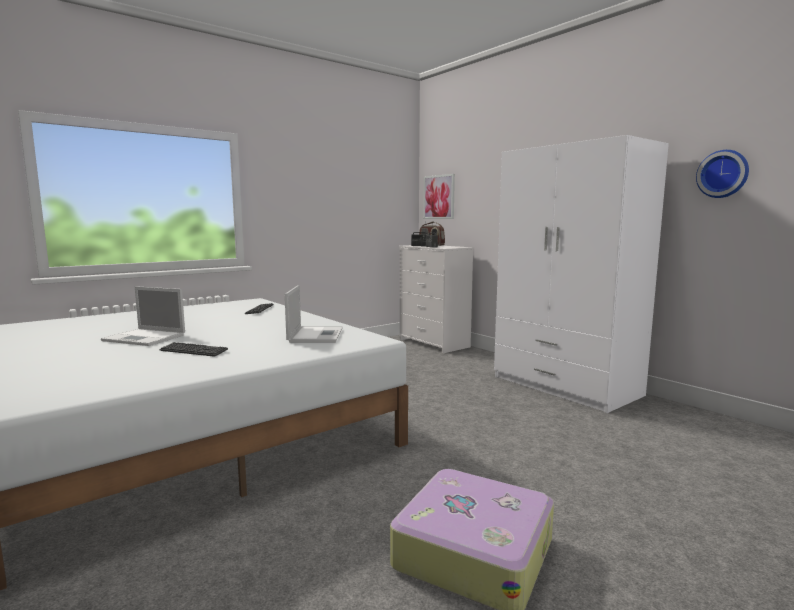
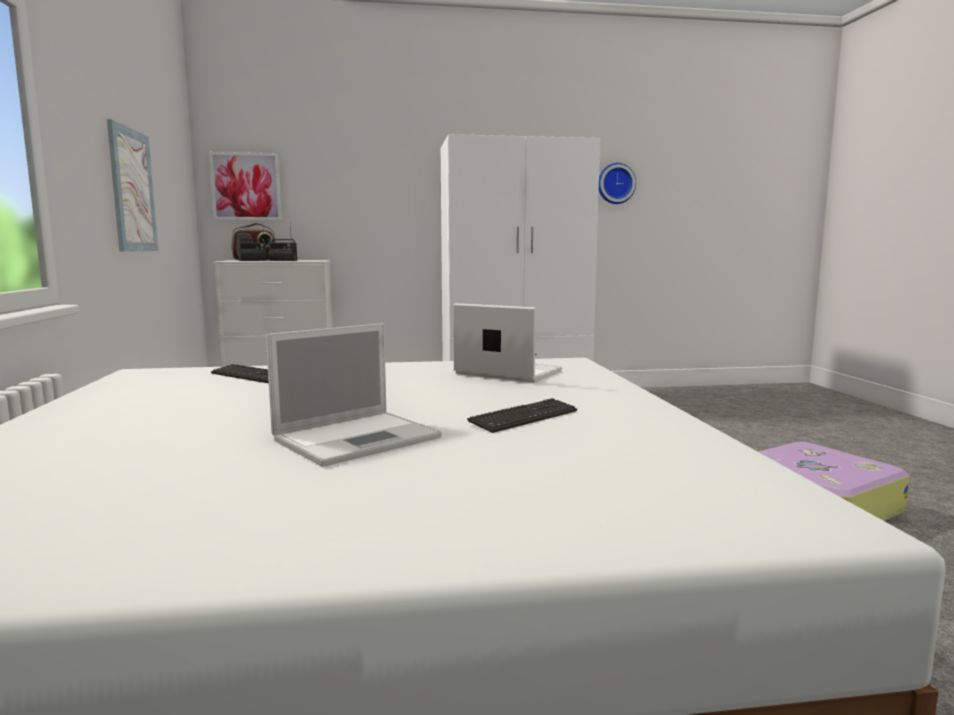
camera: 60 degrees left, 0 degrees up
(329, 208) = (132, 190): none -> picture

